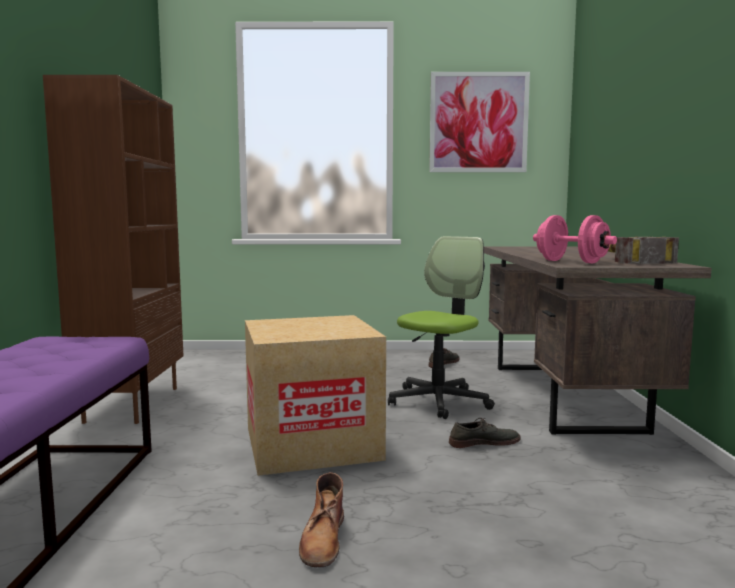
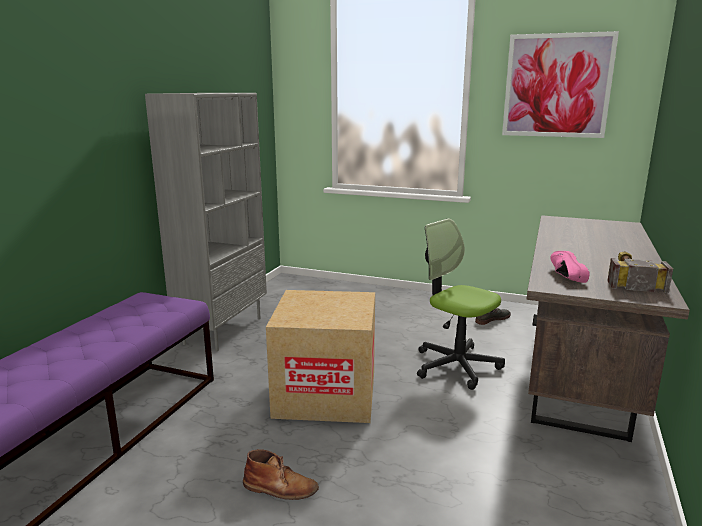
camera: 20 degrees right, 10 degrees up
(132, 404) = (223, 330): brown bookcase -> grey bookcase
(323, 539) = (281, 488): brown boot -> brown boot turned 105 degrees counterclockwise
(439, 401) = (456, 365): office chair -> office chair turned 105 degrees counterclockwise
(484, 442) = (463, 419): grey shoe -> none
(571, 262) = (562, 276): pink dumbbell -> pink shoe

